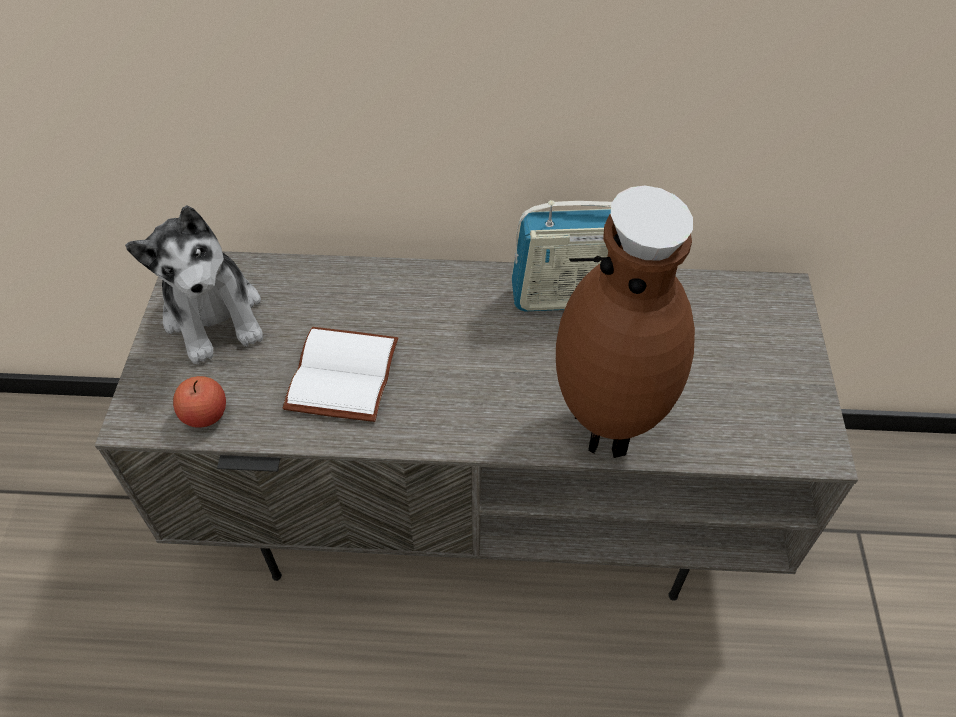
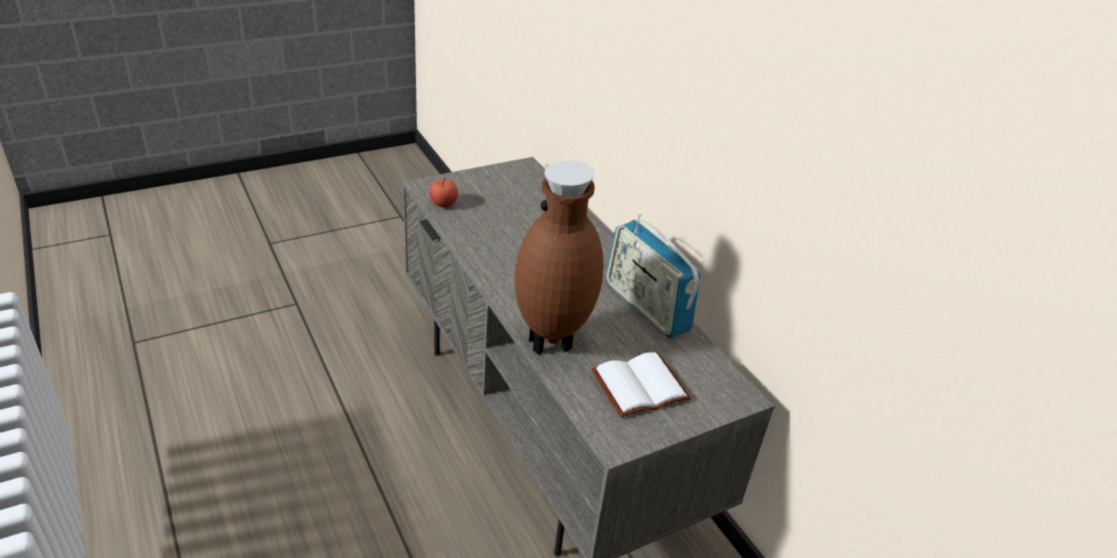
camera: 55 degrees right, 15 degrees down
(214, 315) = (504, 184): plush toy -> none
(340, 373) = (504, 234): white book -> white book (640, 384)

